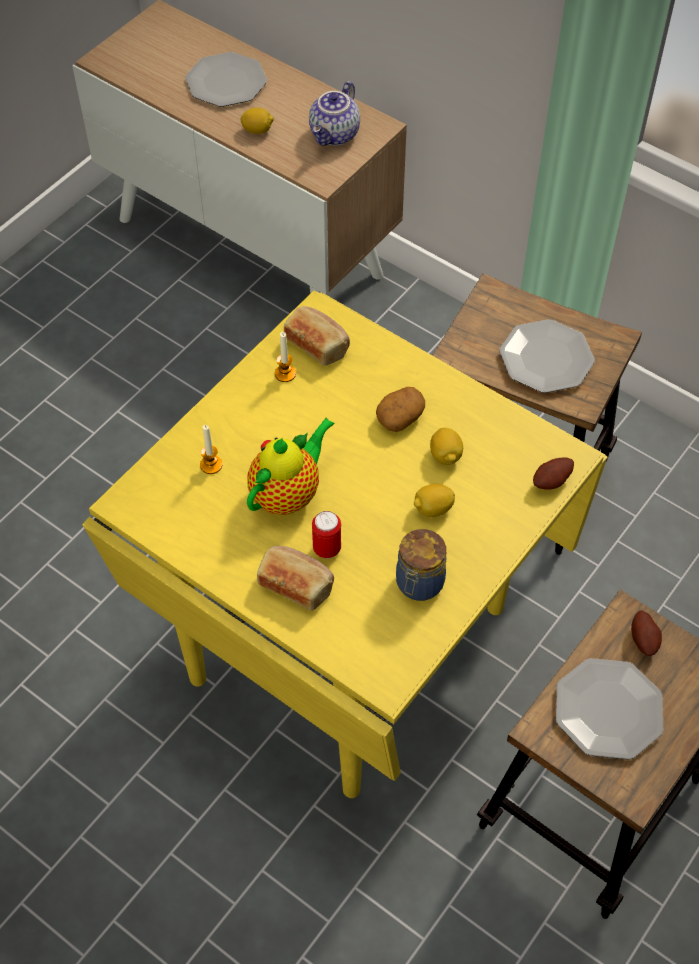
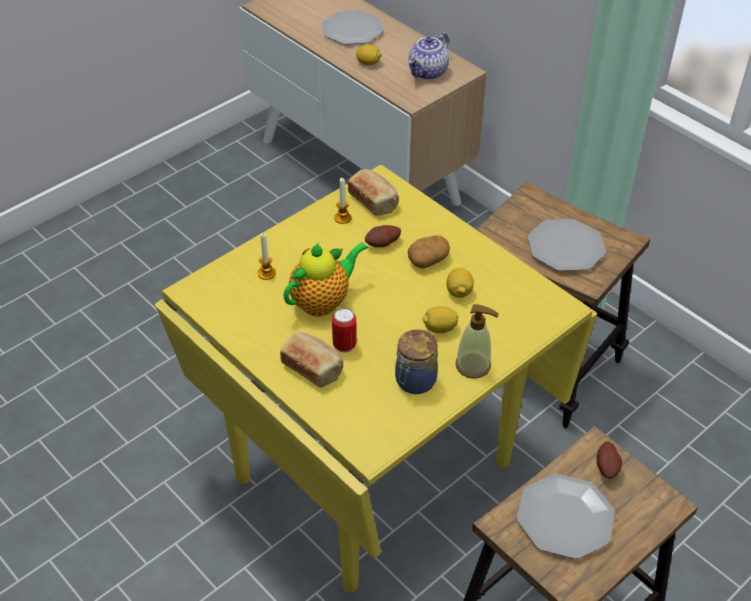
camera: 10 degrees right, 10 degrees down
(482, 552) = (473, 365): none -> soap dispenser
(552, 482) = (544, 322): potato -> potato (383, 244)

